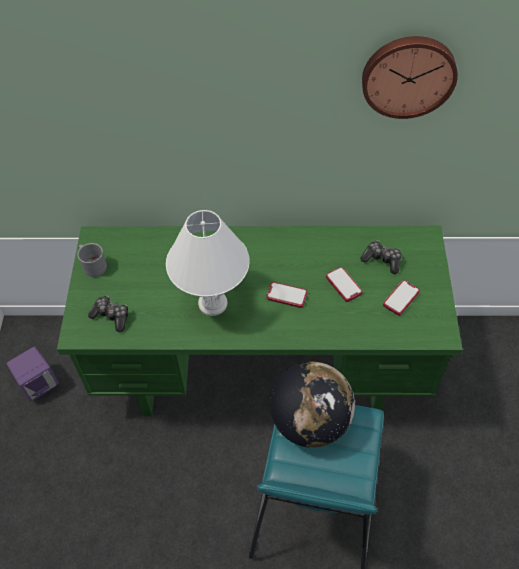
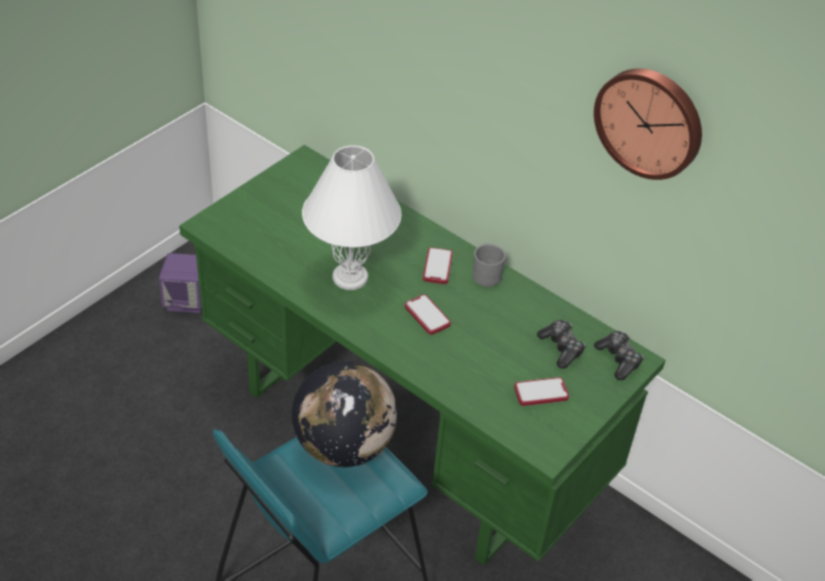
camera: 35 degrees right, 10 degrees down
(92, 265) = (279, 180): grey mug -> grey mug (486, 272)
(111, 316) = (250, 230): game controller -> game controller (618, 359)
(343, 285) = (494, 343): phone -> phone (437, 267)

